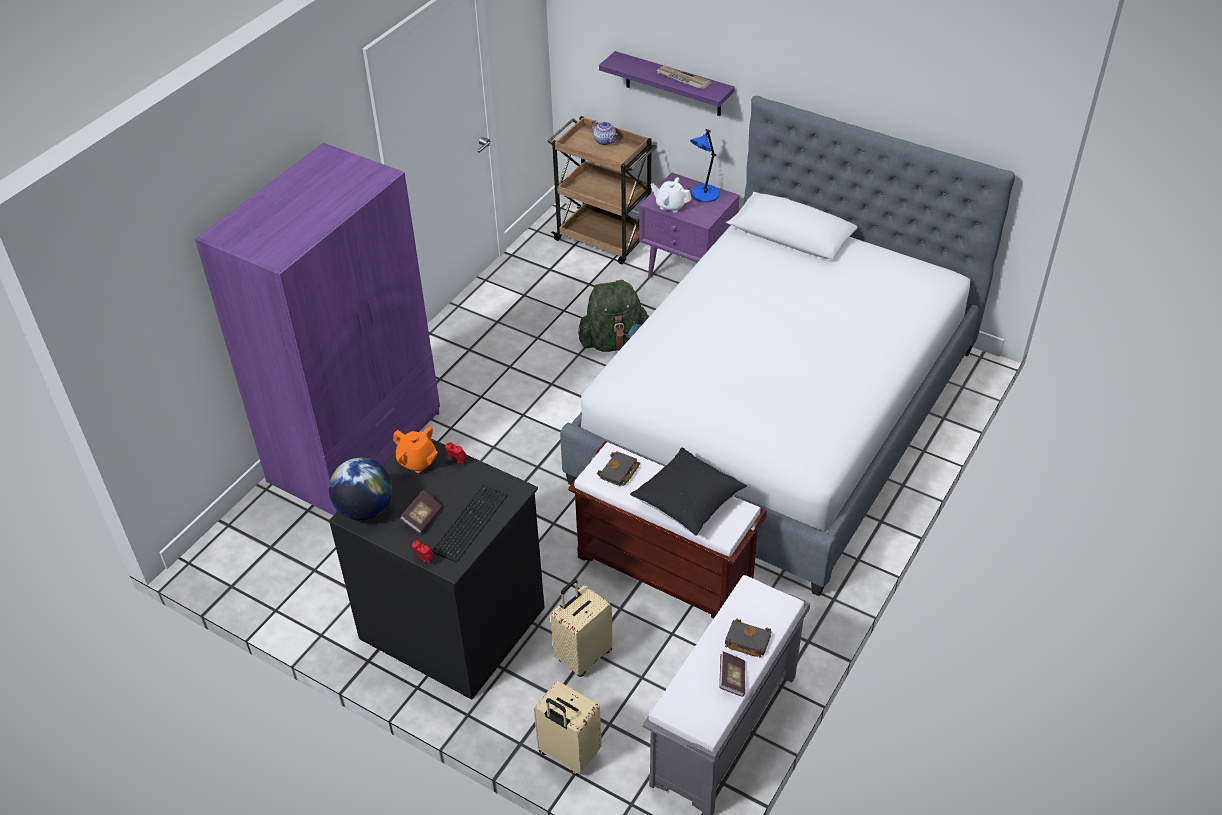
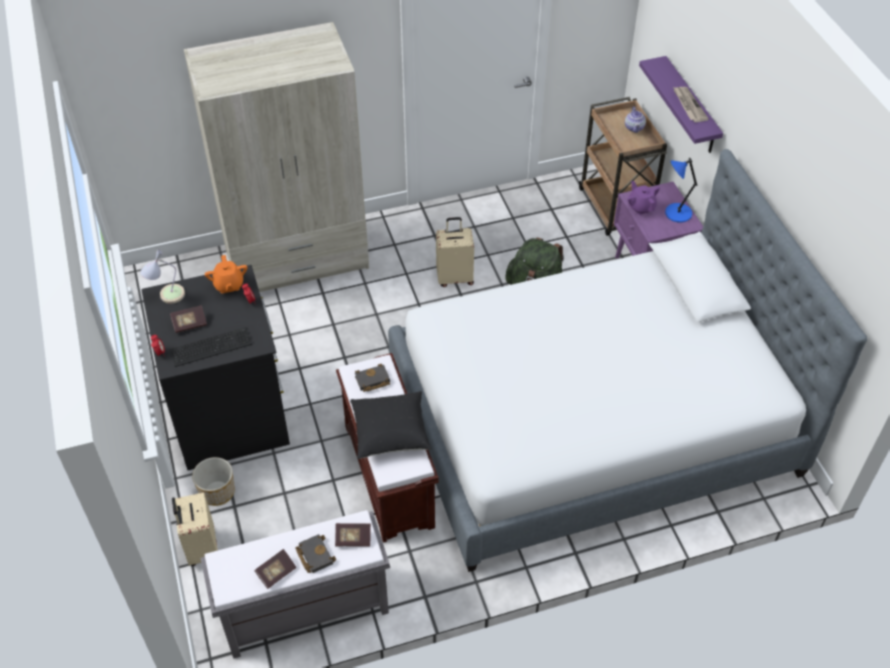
camera: 40 degrees right, 5 degrees up
(357, 447) = (297, 259): purple wardrobe -> beige wardrobe
(365, 509) = (166, 296): globe -> table lamp
(525, 696) = (218, 492): none -> planter
(583, 655) = (277, 493): beige suitcase -> beige suitcase (455, 277)
(670, 205) = (641, 207): white teapot -> purple teapot
(761, 604) = (353, 539): none -> book

